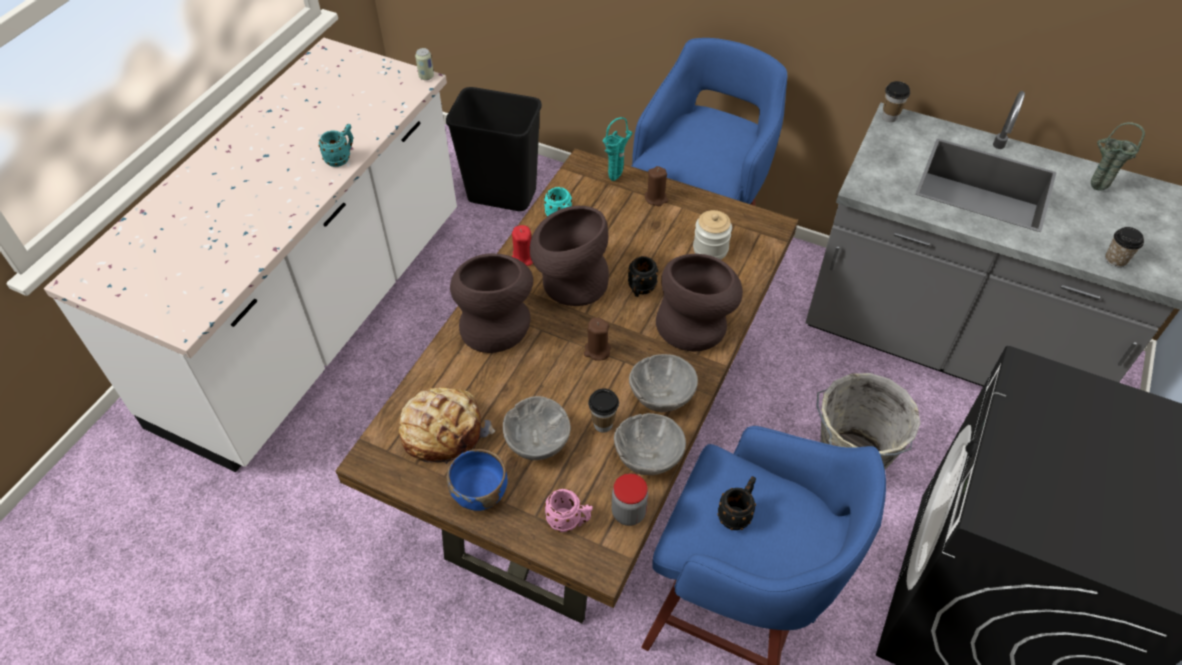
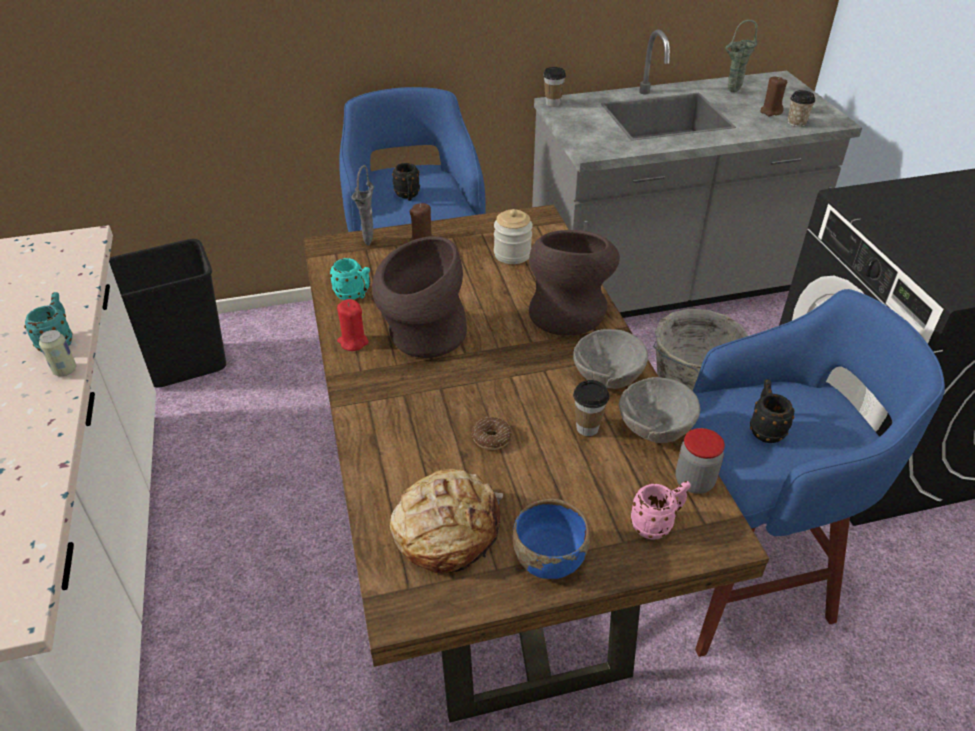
camera: 40 degrees left, 10 degrees down
(426, 76) = (87, 234): can -> can (65, 370)
(494, 323) = (388, 408): brown vase -> none
(534, 388) = (491, 438): none -> donut
(536, 442) = (547, 479): grey bowl -> none
(597, 351) = (511, 375): brown candle -> brown candle (771, 111)
(616, 178) = (369, 242): turquoise vase -> grey vase
(640, 290) = (491, 311): black mug -> black mug (408, 196)

